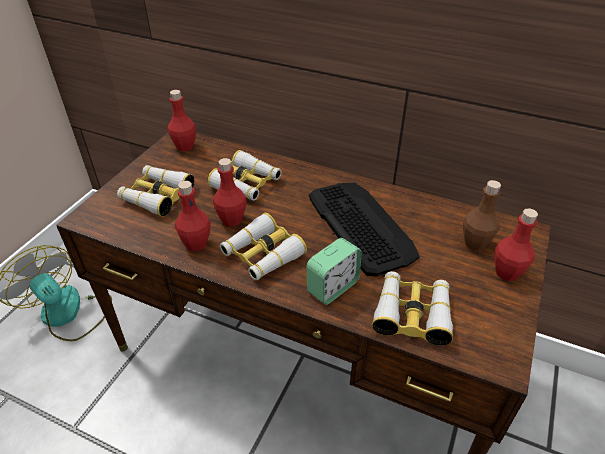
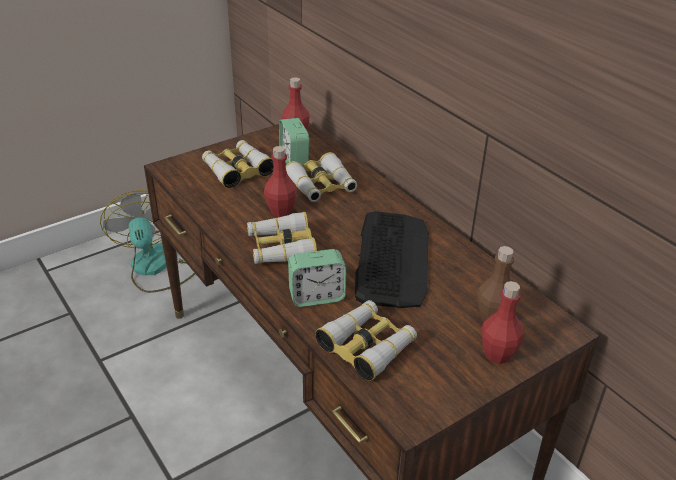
camera: 30 degrees right, 5 degrees down
(196, 244) = (235, 219): red bottle -> none
(201, 168) = (294, 159): none -> alarm clock

